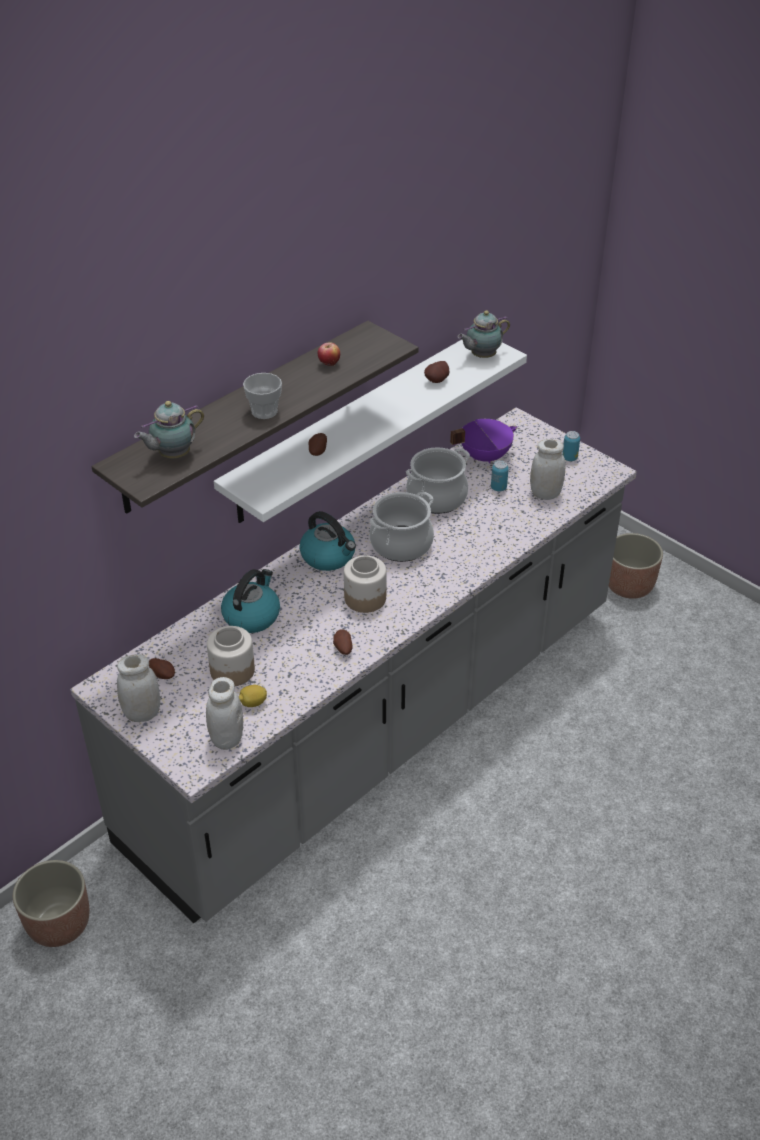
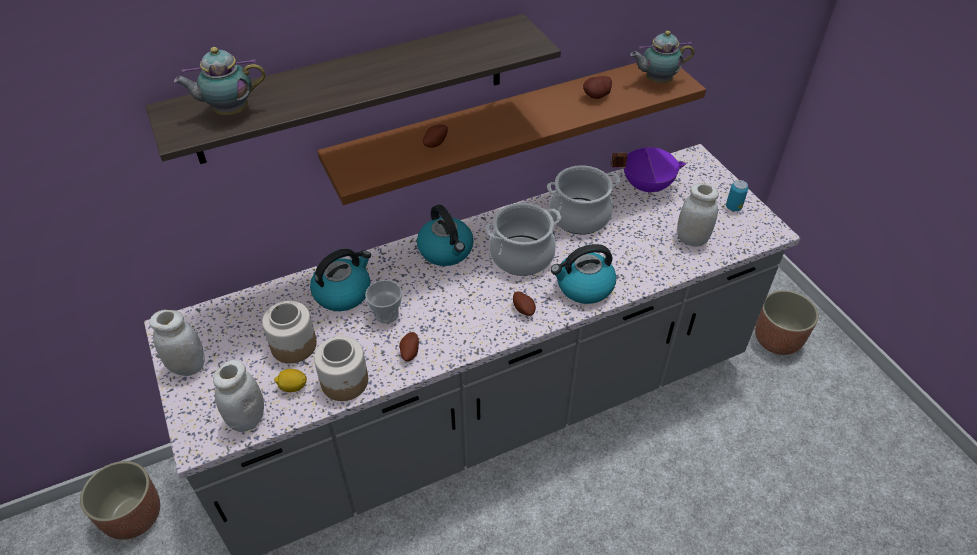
camera: 20 degrees right, 5 degrees up
(163, 674) = (230, 330): potato -> potato (524, 309)
(264, 411) = (354, 85): cup -> cup (386, 314)
(329, 364) = (454, 50): apple -> none
(355, 425) = (503, 126): white shelf -> brown shelf
(365, 598) = (459, 304): jar -> jar (345, 382)
(469, 556) = (583, 287): none -> kettle
(498, 488) = (646, 221): can -> none

